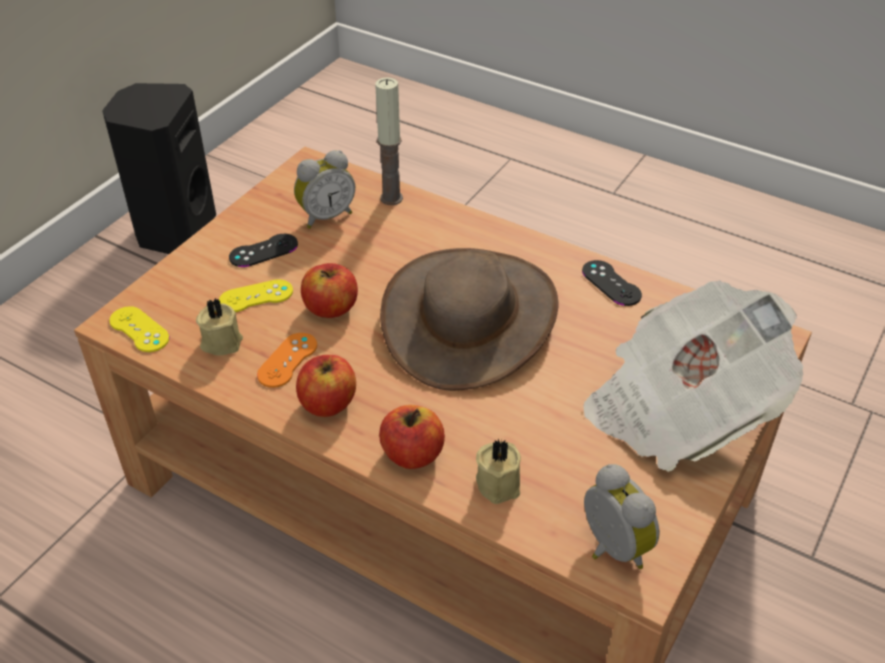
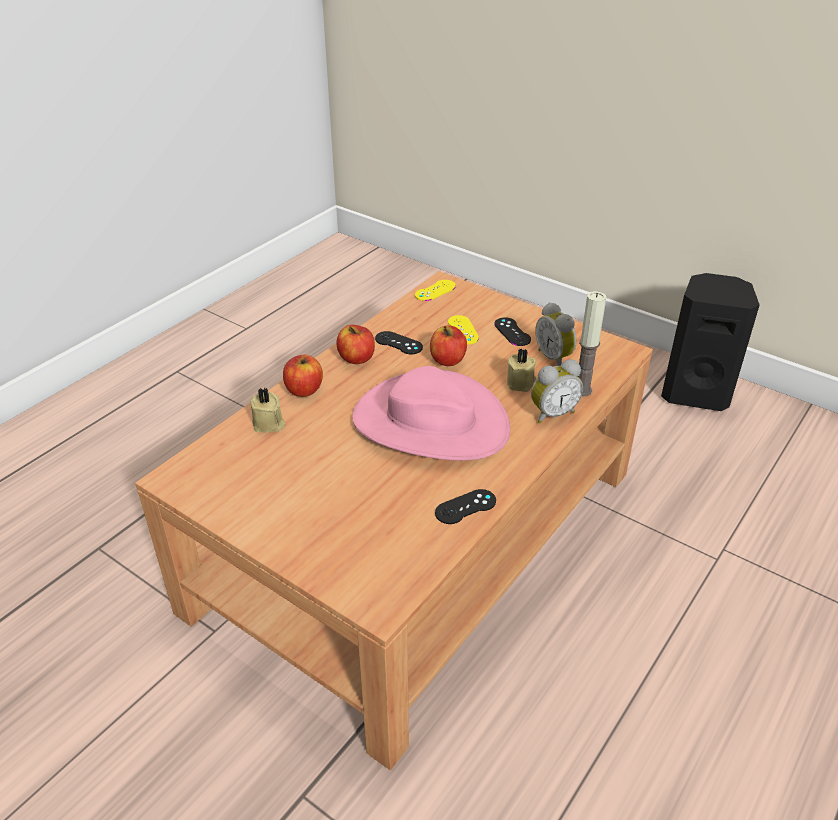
camera: 95 degrees right, 5 degrees down
(221, 341) = (420, 318): beige candle -> beige candle (521, 383)
(287, 360) = (398, 343): orange game controller -> black game controller
(470, 318) = (430, 423): brown hat -> pink hat
(610, 549) = (198, 467): alarm clock -> alarm clock (552, 413)
(680, 408) = (310, 524): newspaper -> none

